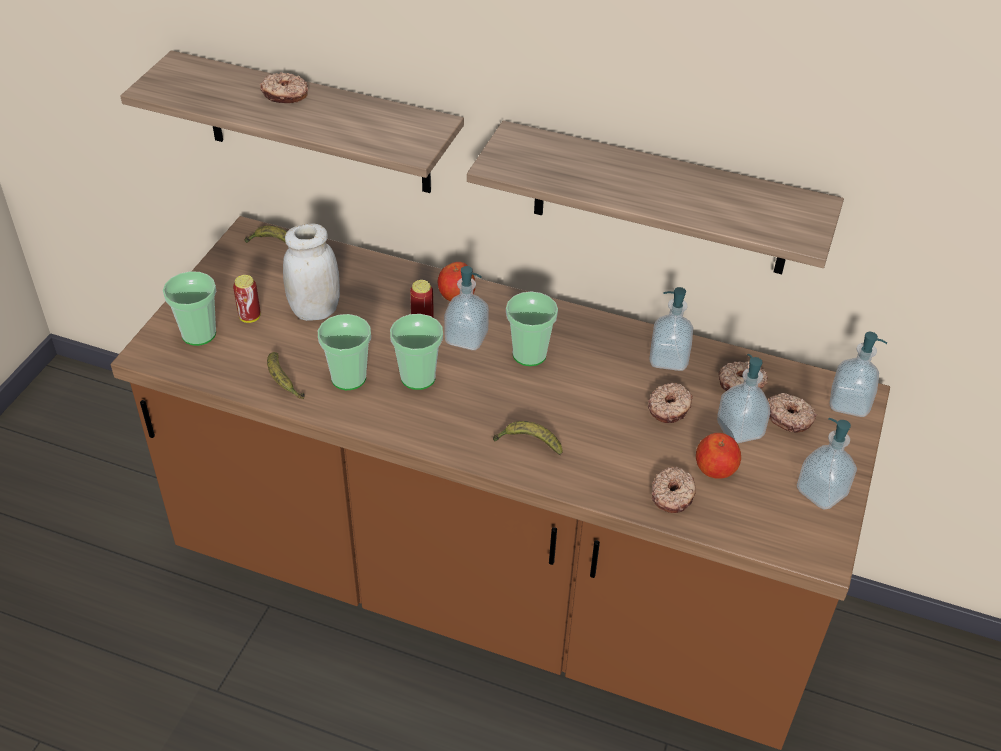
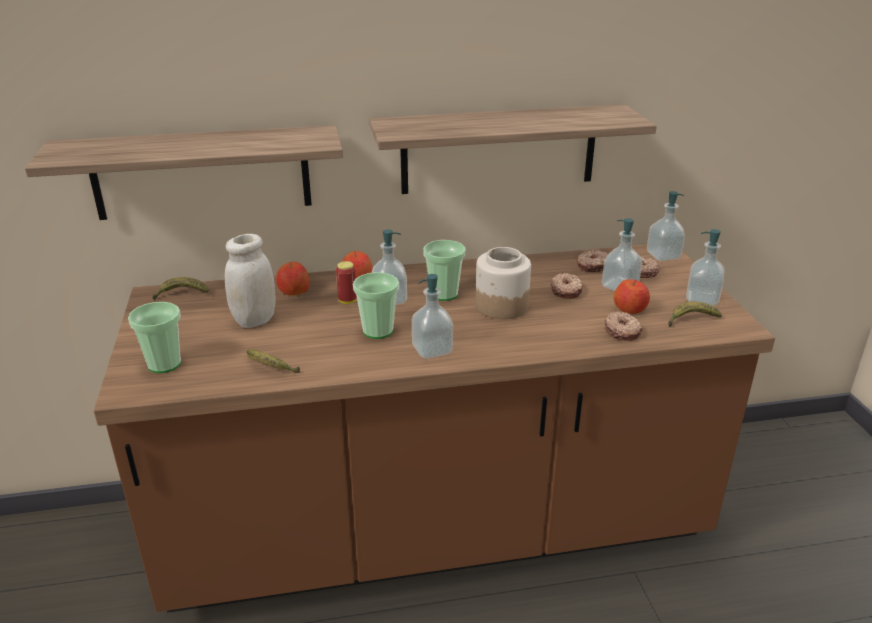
camera: 30 degrees left, 15 degrees down
(250, 317) = (201, 340): can -> none
(285, 95) = (180, 141): donut -> none
(348, 378) = (323, 348): cup -> none
(381, 285) = (293, 291): none -> apple
(528, 443) = (498, 339): banana -> banana (691, 320)
(574, 398) = (501, 306): none -> jar
(668, 359) = (536, 268): soap dispenser -> soap dispenser (432, 350)

